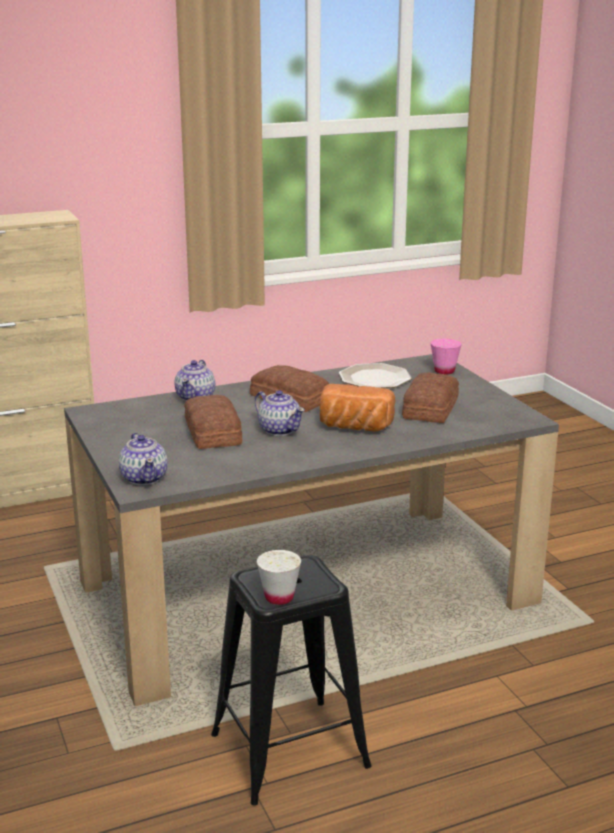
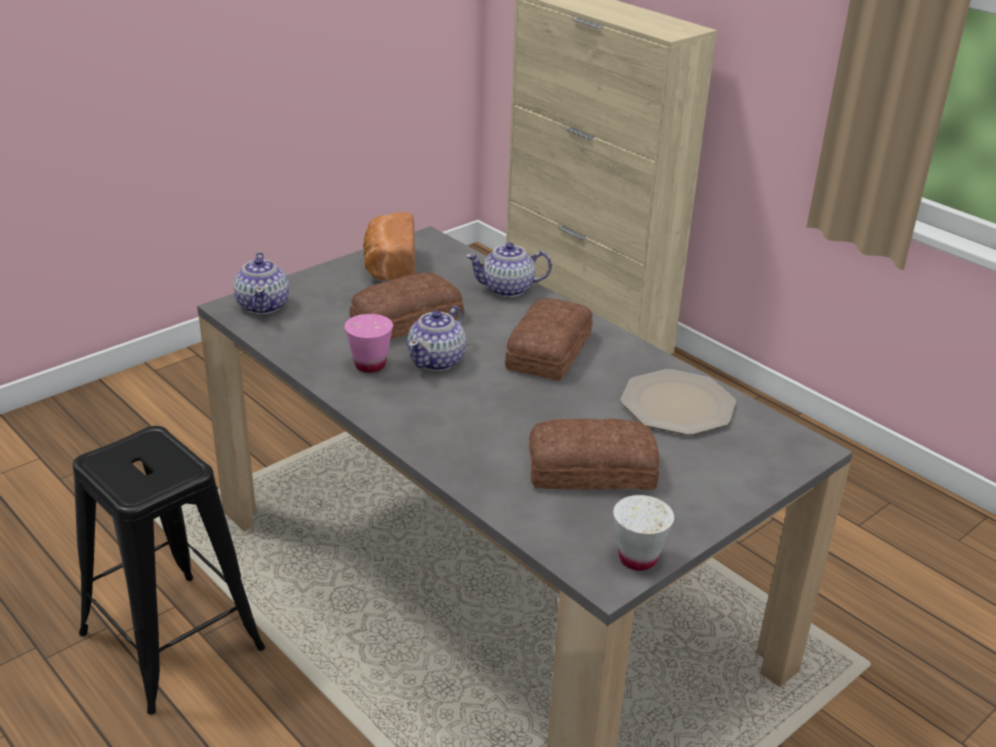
camera: 70 degrees right, 10 degrees up
(144, 478) = (263, 305): teapot -> teapot turned 60 degrees counterclockwise
(279, 597) = (104, 465): white cup -> white cup (638, 558)
(354, 428) = (475, 414): bread -> bread (389, 267)
(444, 371) = (763, 465): pink cup -> pink cup (370, 365)

